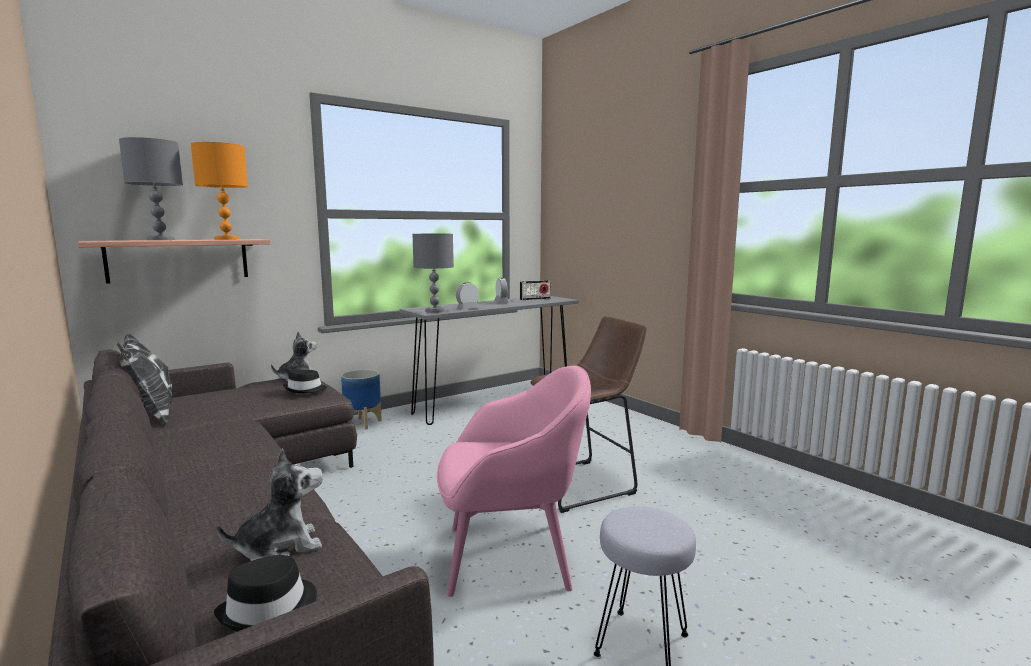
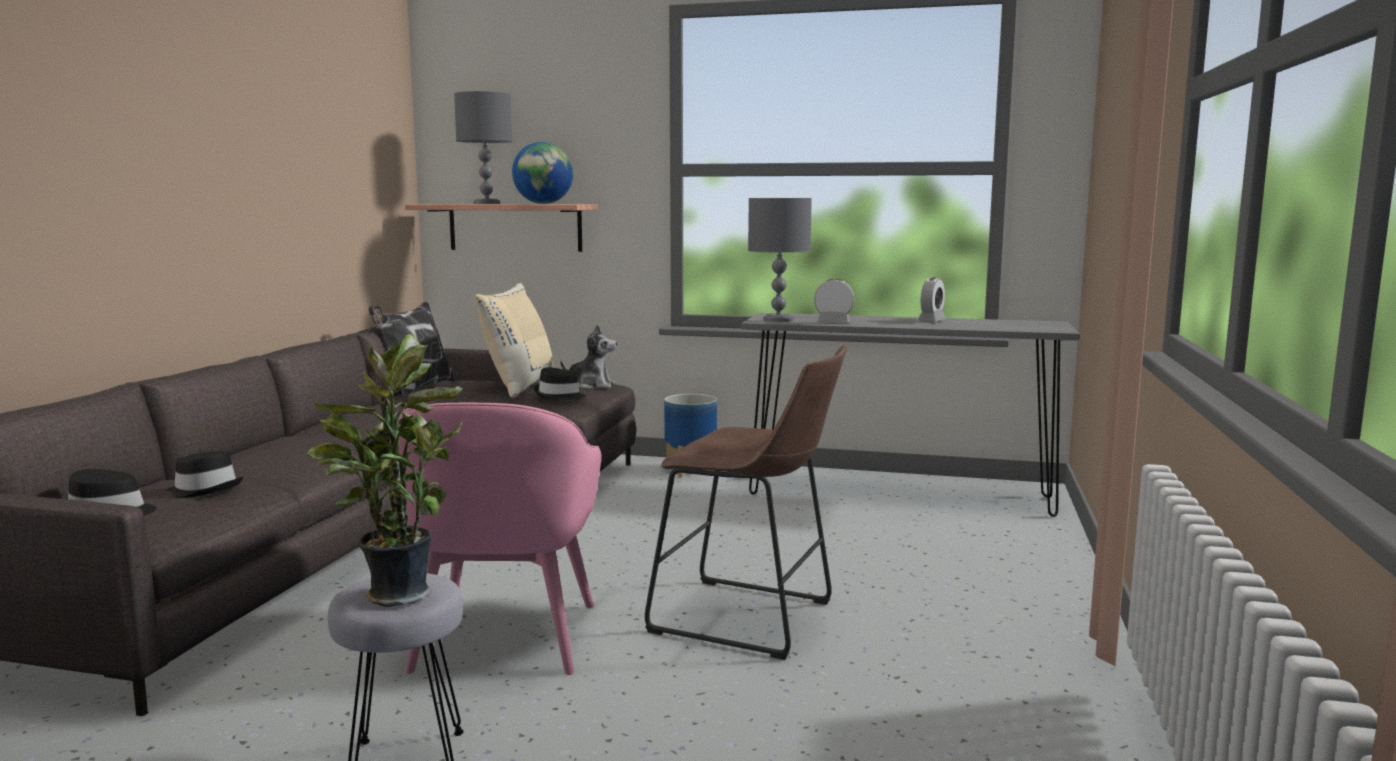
camera: 50 degrees right, 0 degrees up
(227, 239) = (543, 204): orange table lamp -> globe
(247, 391) = (519, 386): none -> beige pillow
(280, 548) = (204, 490): plush toy -> black hat
(511, 556) = (504, 639): pink armchair -> pink armchair turned 45 degrees clockwise
(535, 299) = (1007, 323): radio -> none
(652, 525) = (395, 593): none -> potted plant

